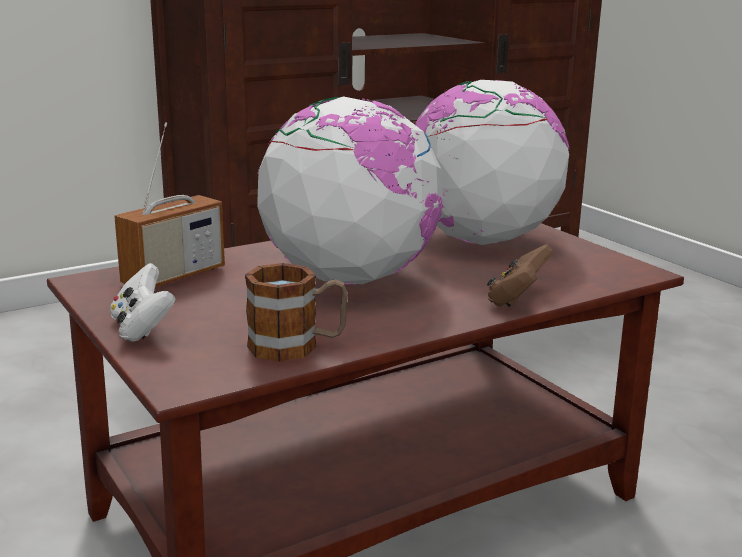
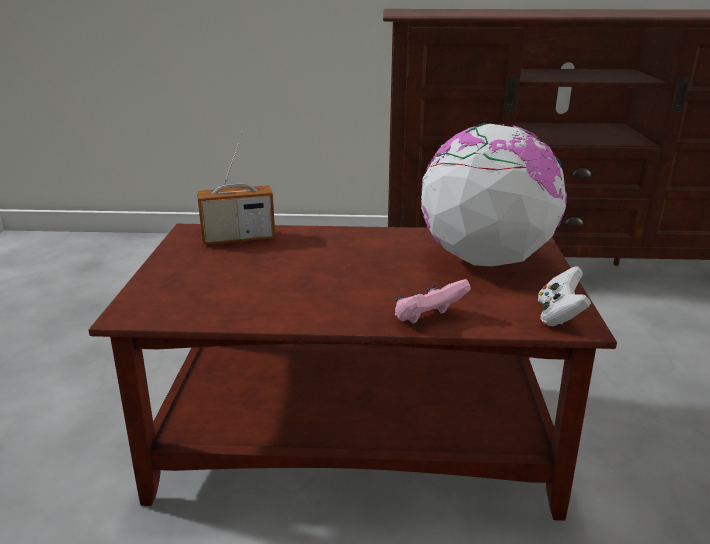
camera: 35 degrees right, 5 degrees up
(142, 329) = (166, 271): white game controller -> white game controller (559, 316)
(297, 346) = (224, 310): mug -> none
(349, 278) = (337, 268): globe -> none
(517, 299) = (428, 319): brown game controller -> pink game controller

